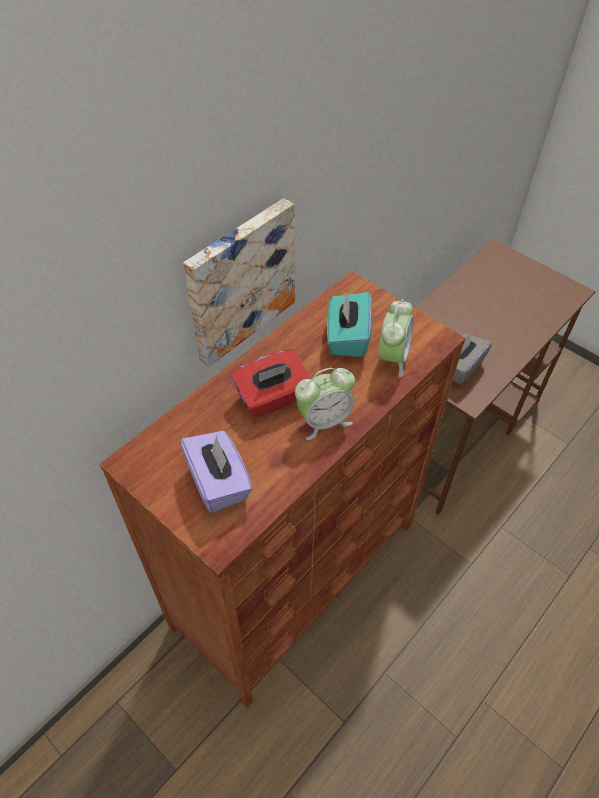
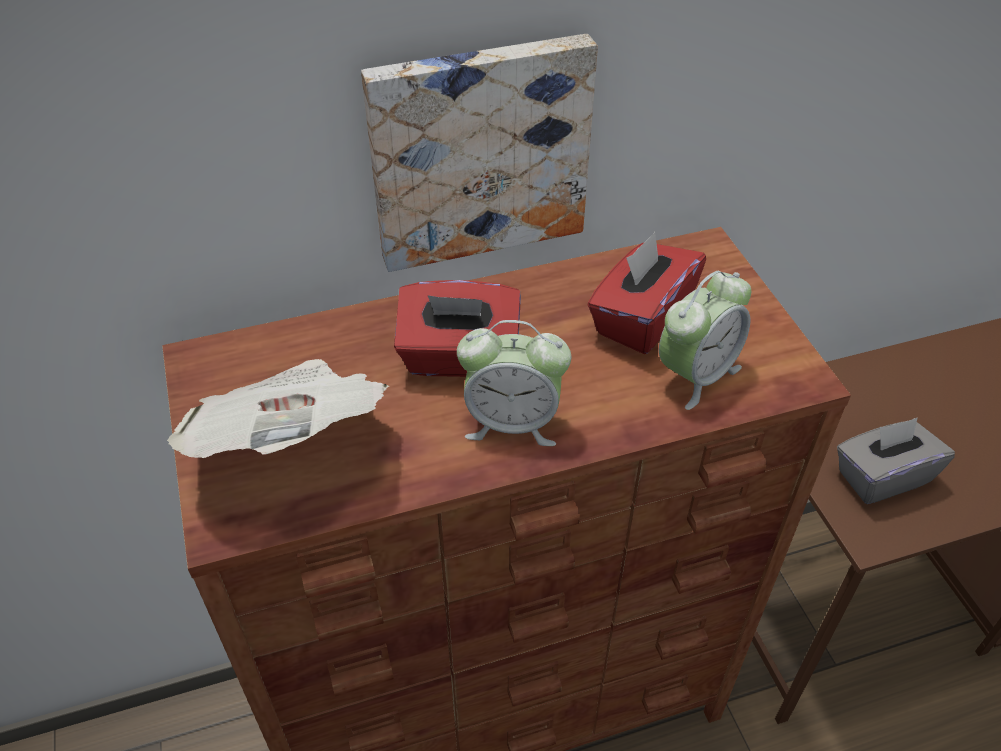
camera: 30 degrees right, 5 degrees down
(219, 483) = (291, 441): purple tissue box -> newspaper
(347, 338) = (641, 318): turquoise tissue box -> red tissue box

